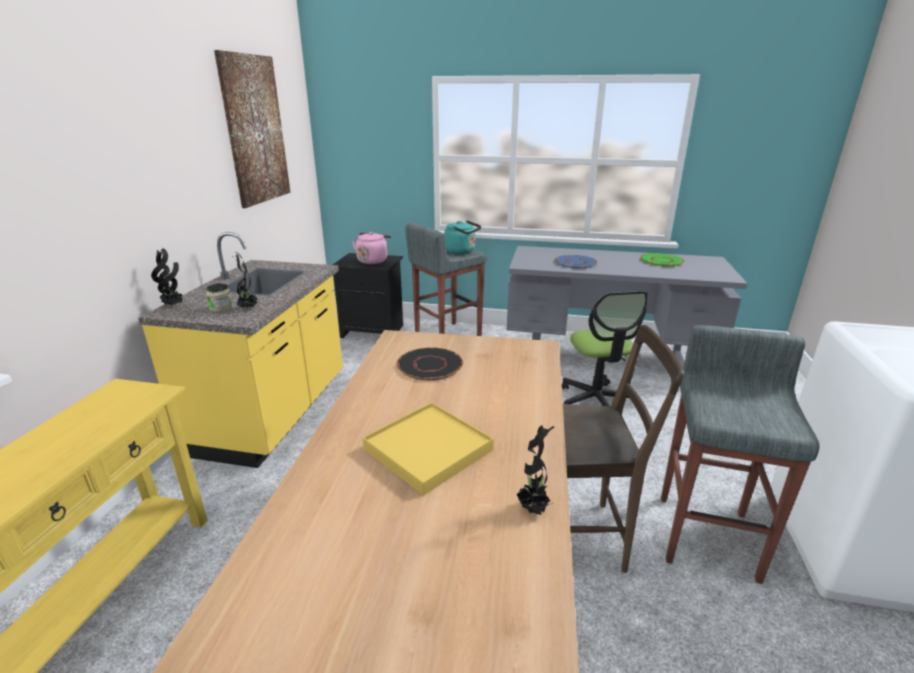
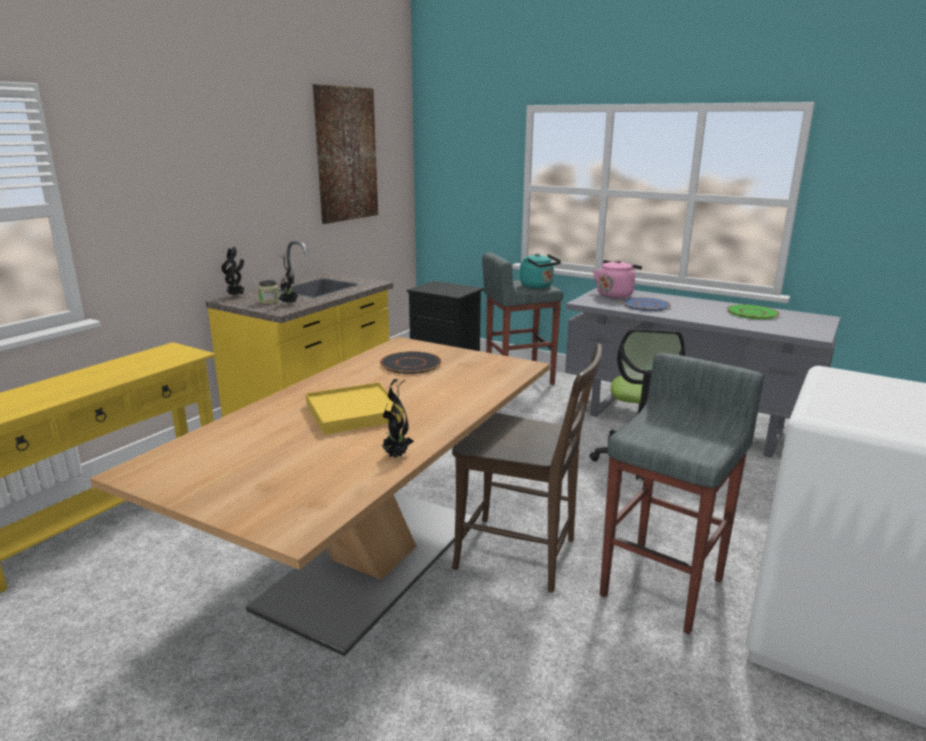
camera: 20 degrees right, 5 degrees down
(373, 260) = (450, 289): pink kettle -> pink kettle (615, 294)

